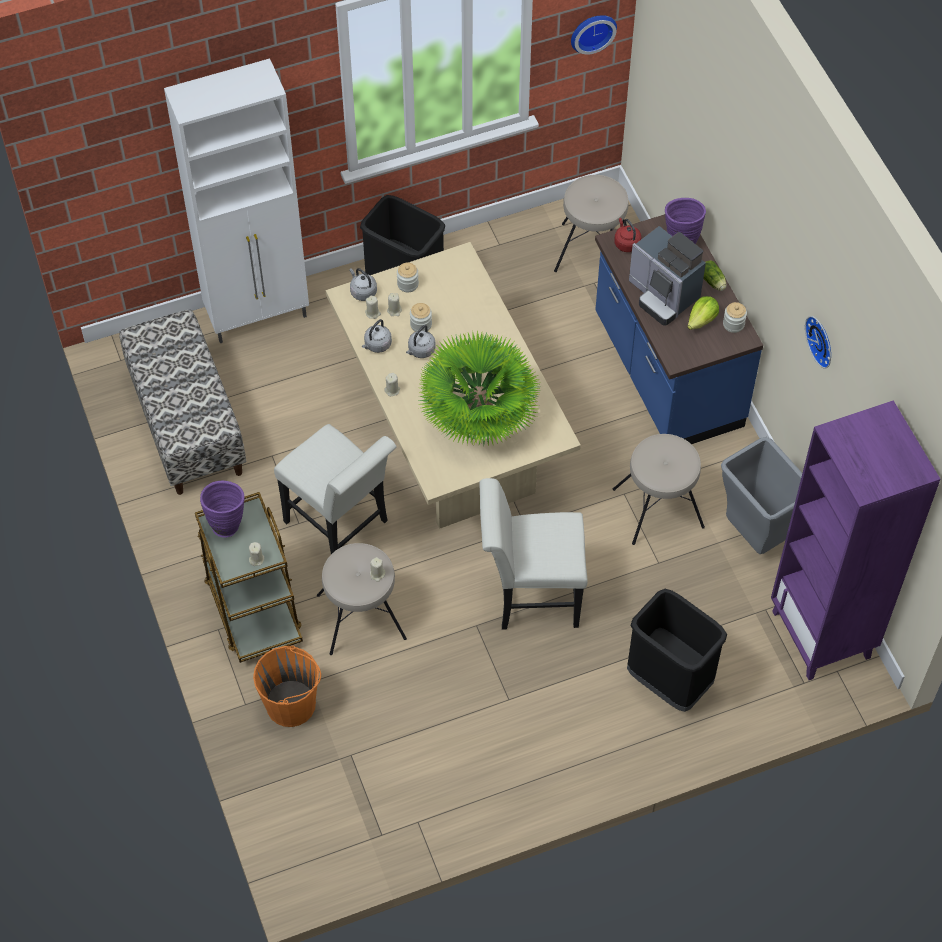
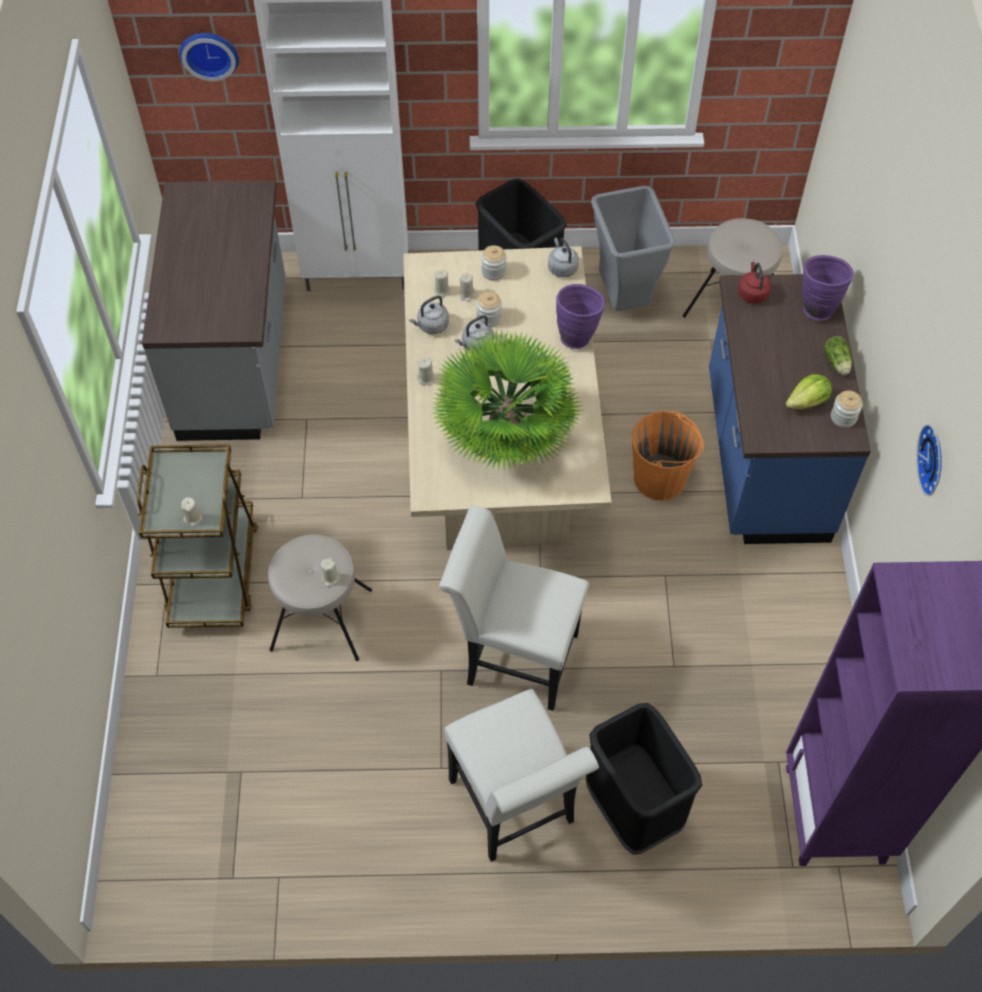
camera: 20 degrees right, 0 degrees up
(187, 424) = (236, 361): bench -> grey counter
(226, 522) = (181, 467): purple vase -> purple vase (577, 335)
(291, 704) = (204, 692): orange bucket -> orange bucket (660, 478)
(341, 525) = (344, 514): white chair -> white chair (515, 809)
(362, 291) = (441, 266): grey kettle -> grey kettle (562, 267)
(592, 31) = (787, 43): wall clock -> wall clock (209, 53)
(658, 509) = (697, 604): beige stool -> none
(663, 295) = (772, 361): coffee machine -> none
(756, 536) = (798, 672): grey trash can -> grey trash can (624, 300)

